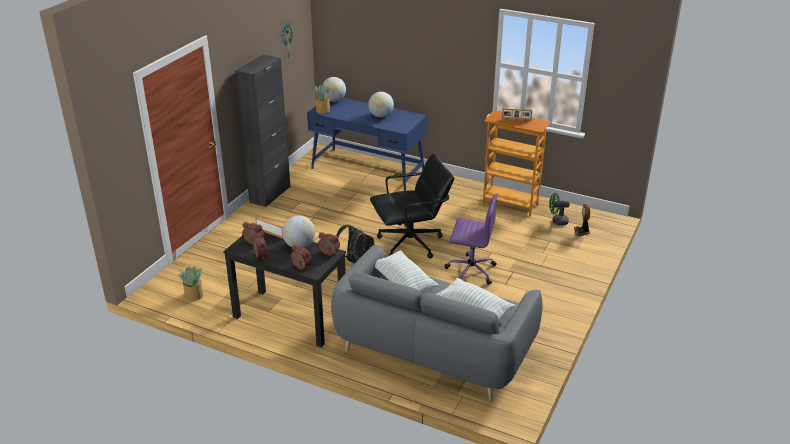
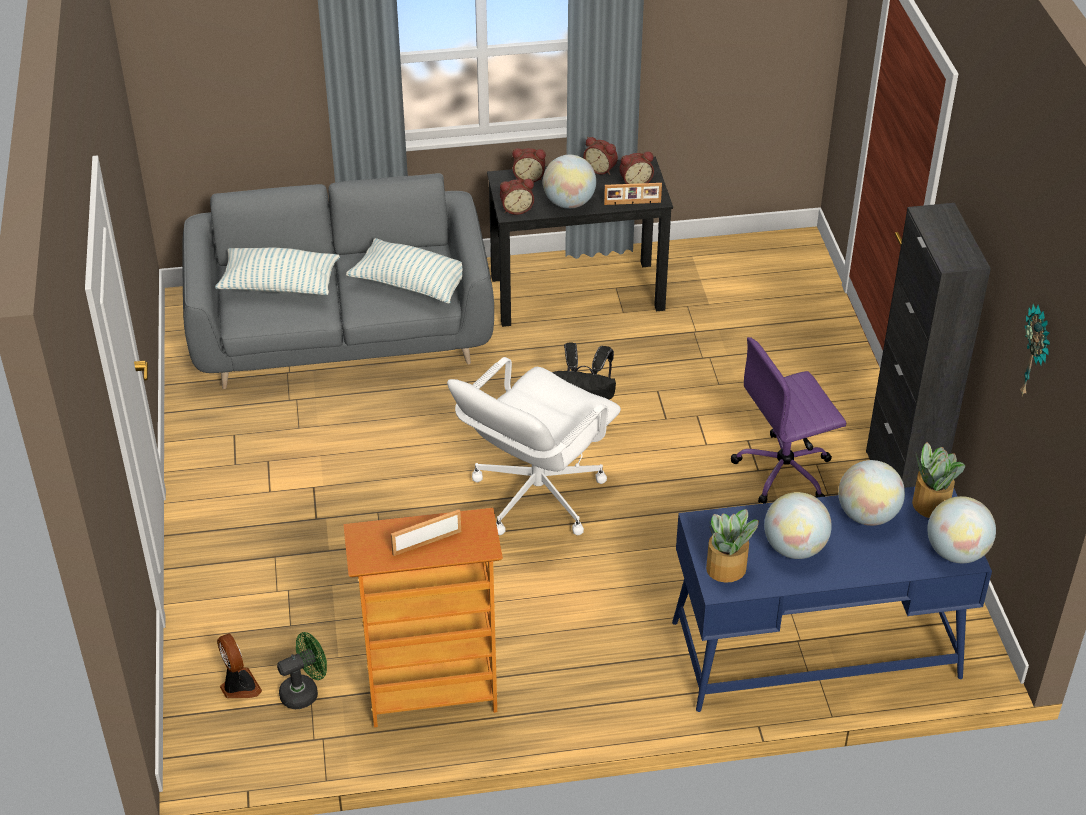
camera: 145 degrees right, 10 degrees up
(194, 295) = (741, 264): potted plant -> potted plant (727, 568)
(346, 114) = (867, 515): none -> globe
(411, 243) = (535, 495): black office chair -> white office chair
(470, 271) = (389, 485): purple office chair -> purple office chair (785, 472)

